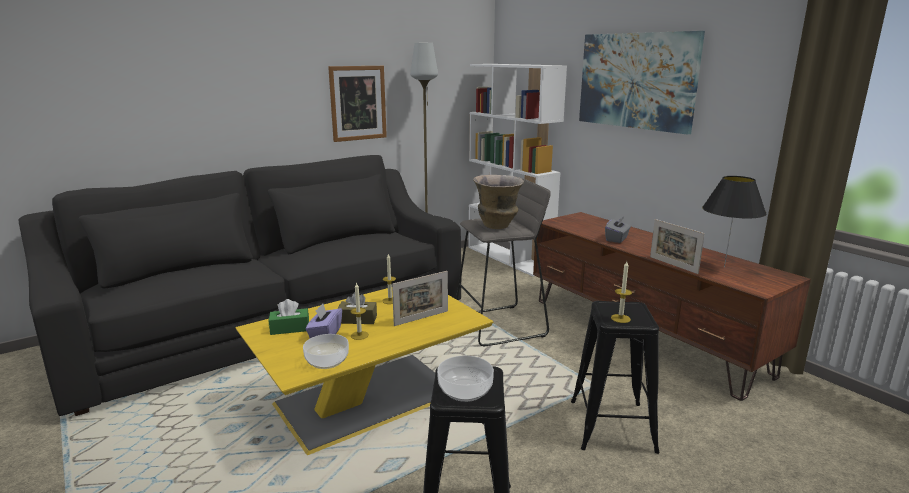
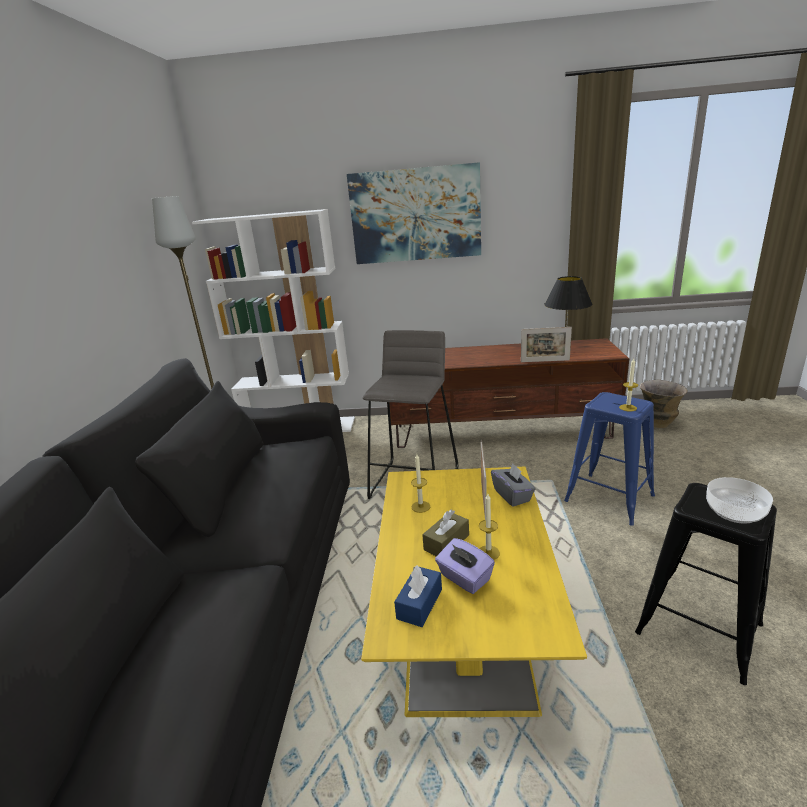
camera: 50 degrees left, 5 degrees up
(290, 328) = (419, 604): green tissue box -> blue tissue box
(327, 360) = (534, 595): bowl -> none
(358, 103) = (110, 296): picture -> none
(497, 226) = (410, 384): vase -> vase (657, 424)
(612, 425) = (609, 498): black stool -> blue stool
(617, 239) = (470, 359): grey tissue box -> grey tissue box (512, 495)

